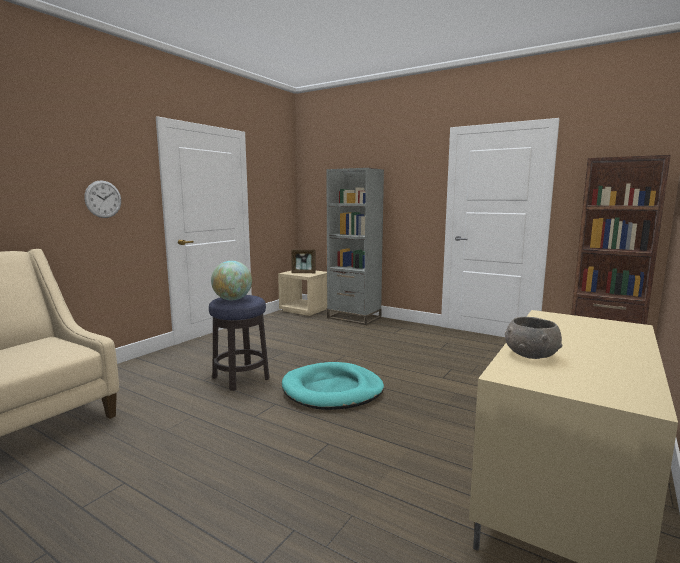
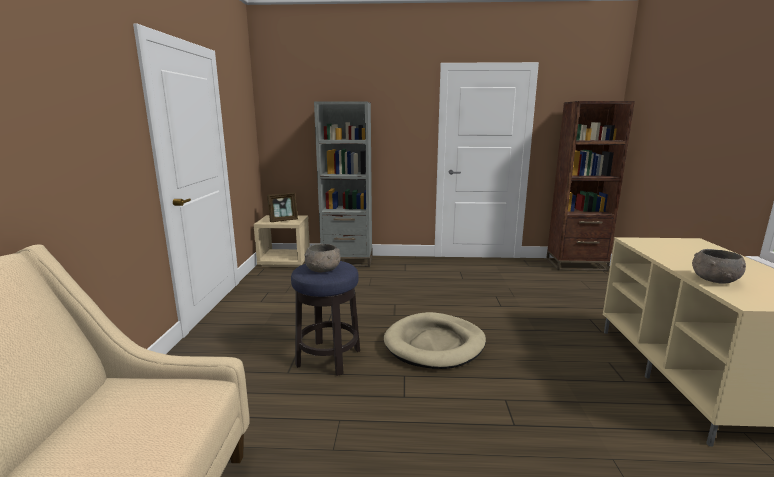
camera: 30 degrees left, 5 degrees up
(103, 199) = (93, 151): wall clock -> none
(232, 299) = (323, 270): globe -> grey bowl
(332, 390) = (435, 344): turquoise dog bed -> beige dog bed

